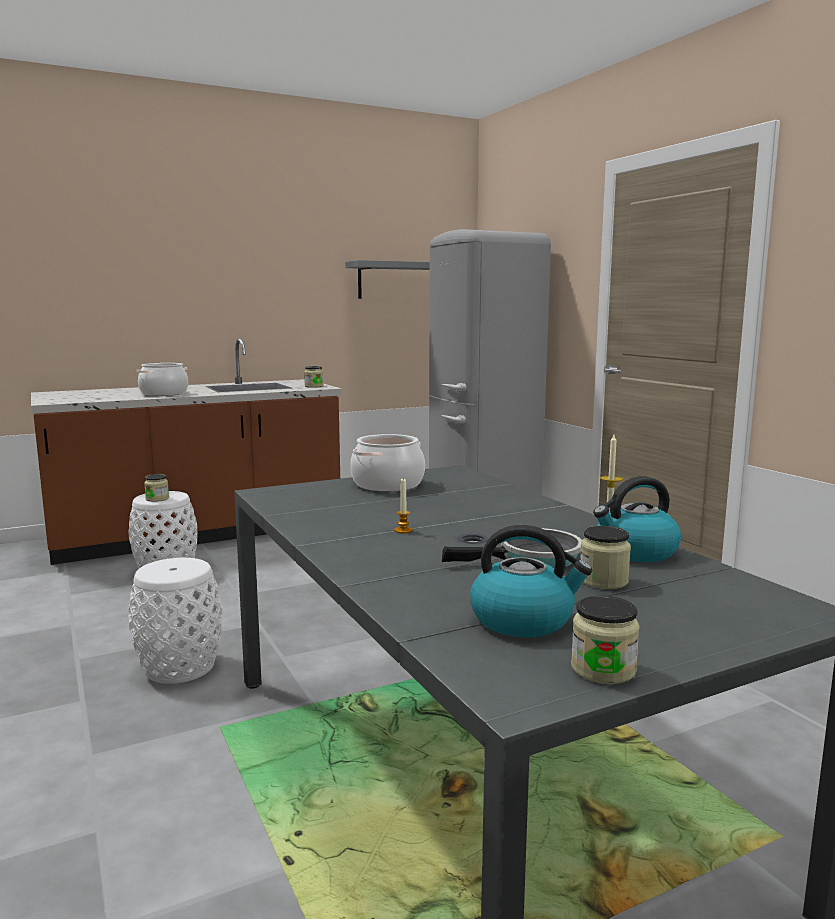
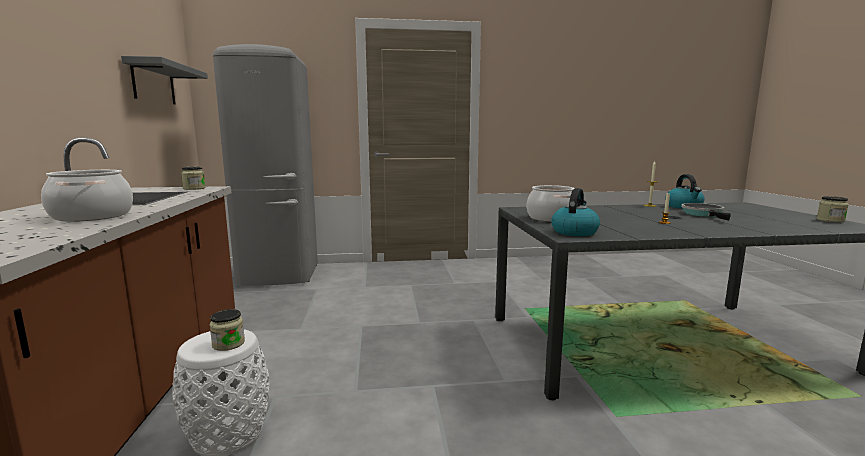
camera: 70 degrees left, 0 degrees up
(180, 667) = (509, 433): white stool -> none
(523, 620) = (790, 221): kettle -> kettle (574, 232)
(603, 581) = (728, 212): jar -> none

